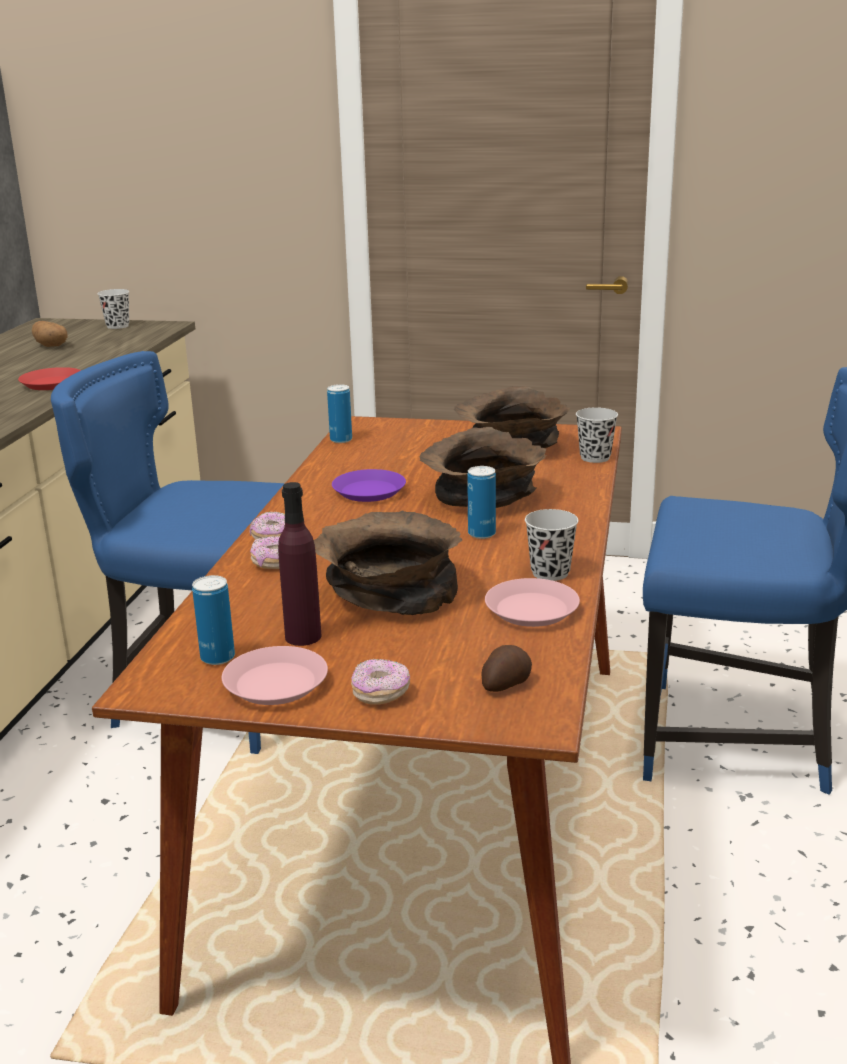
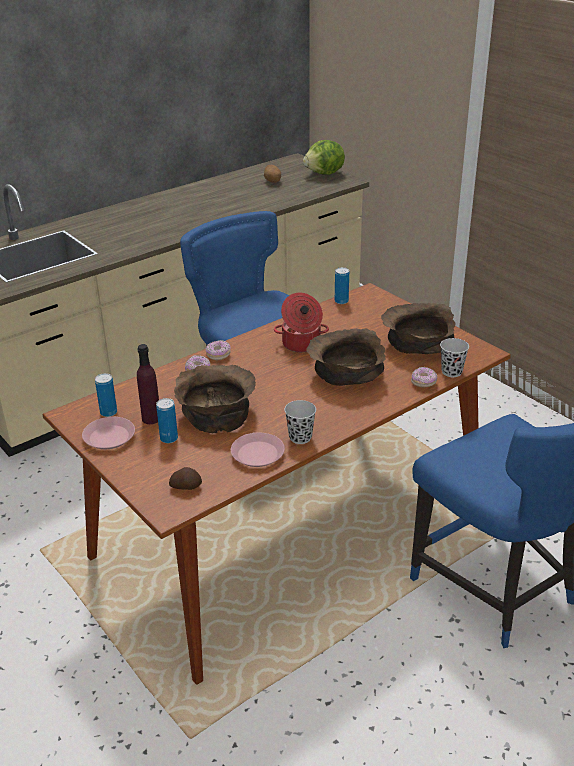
camera: 40 degrees right, 10 degrees up
(51, 383) = (233, 213): red plate -> none
(117, 326) = (325, 174): black cup -> lettuce
(369, 491) = (301, 344): purple plate -> cooking pot
(381, 693) = (136, 463): donut -> donut (423, 383)
(481, 534) = (308, 397): can -> can (169, 438)

